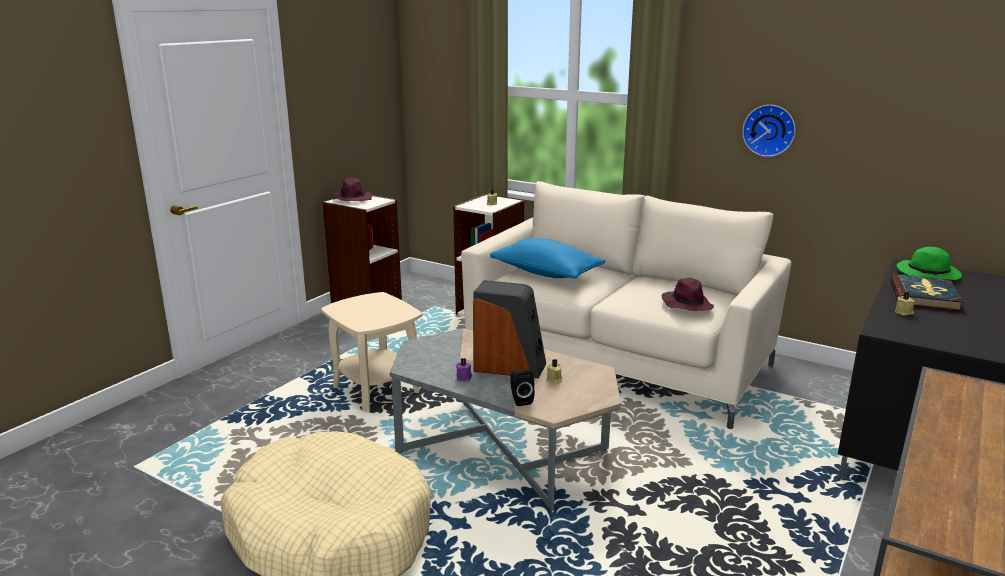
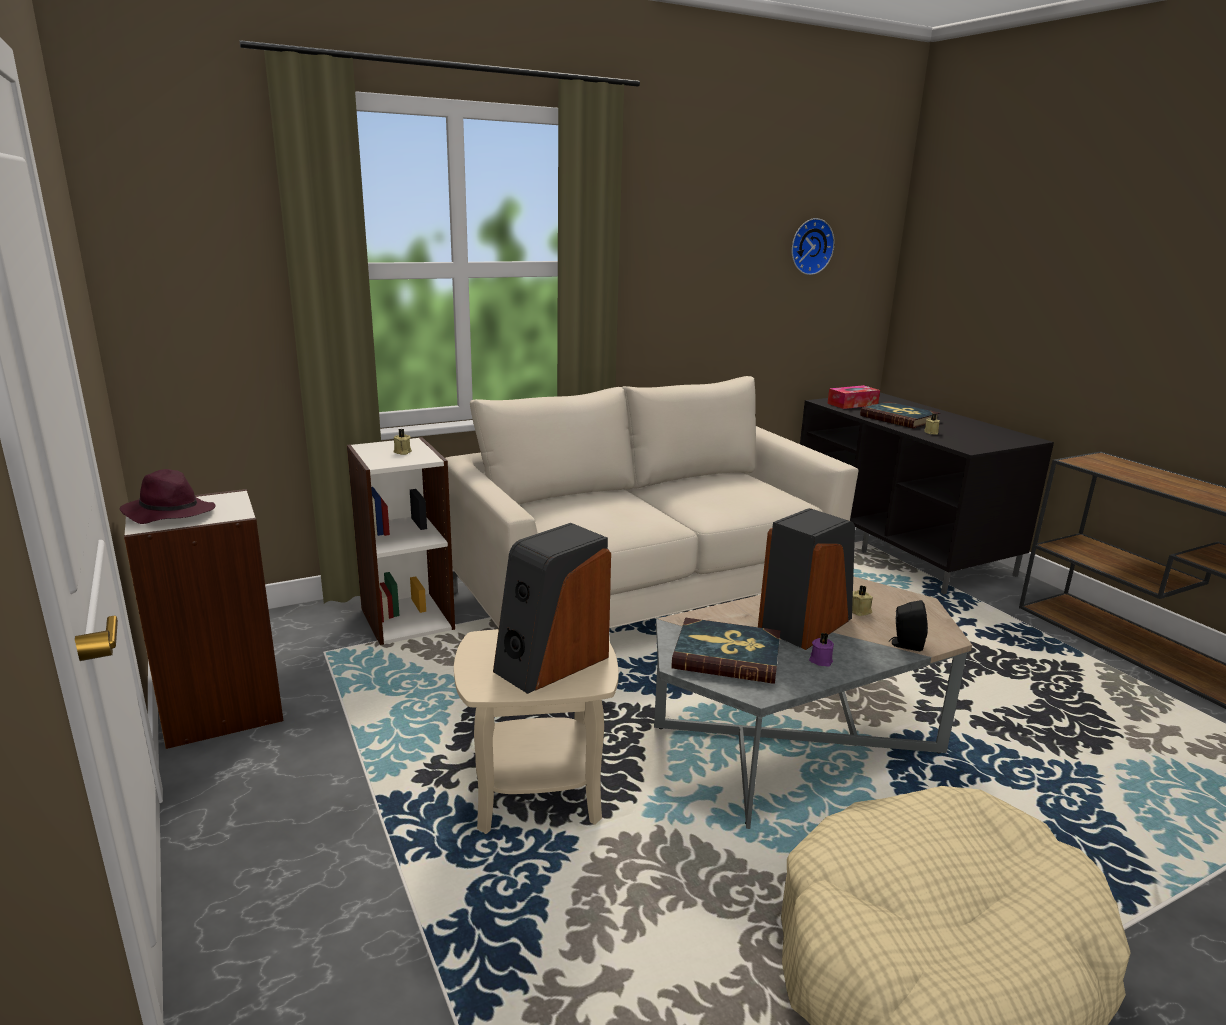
camera: 60 degrees left, 0 degrees up
(371, 313) = (551, 663): none -> speaker
(439, 352) = (727, 655): none -> book
(546, 273) = (586, 517): blue pillow -> none
(686, 304) = (762, 492): purple hat -> none
(769, 130) = (697, 290): wall clock -> wall clock (810, 246)
(929, 275) = (852, 404): green hat -> tissue box

